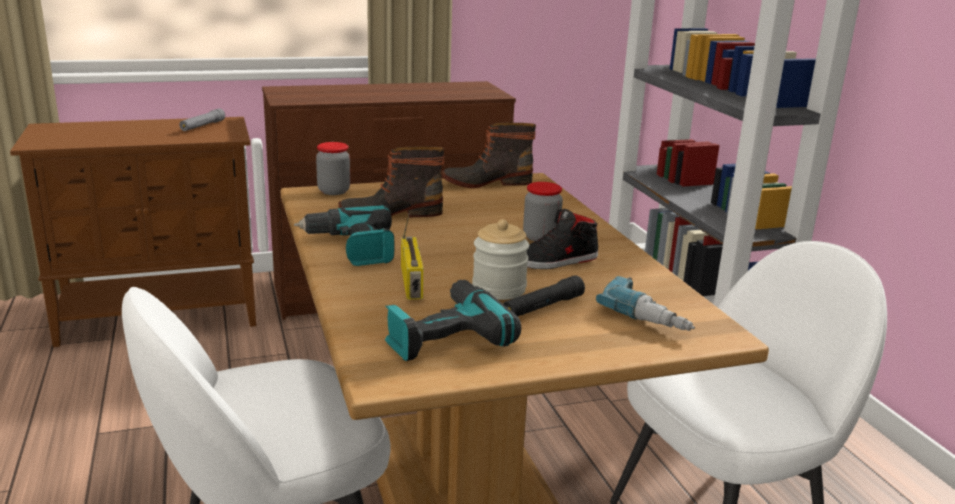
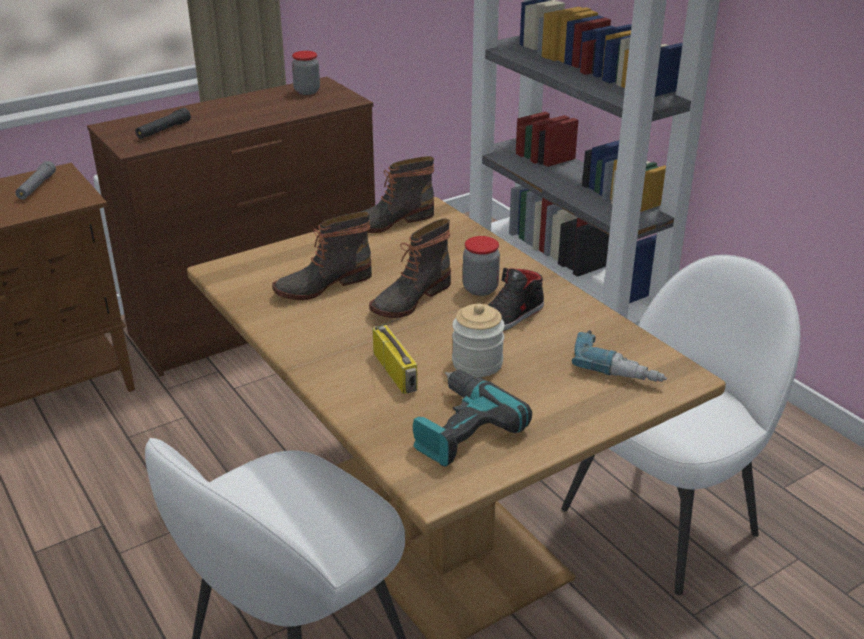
camera: 15 degrees left, 10 degrees up
(334, 191) = (245, 262): jar -> jar (307, 91)
(352, 248) = (313, 339): power drill -> none
(465, 234) = (409, 298): none -> boot
(542, 307) = (526, 377): black flashlight -> black flashlight (163, 130)

